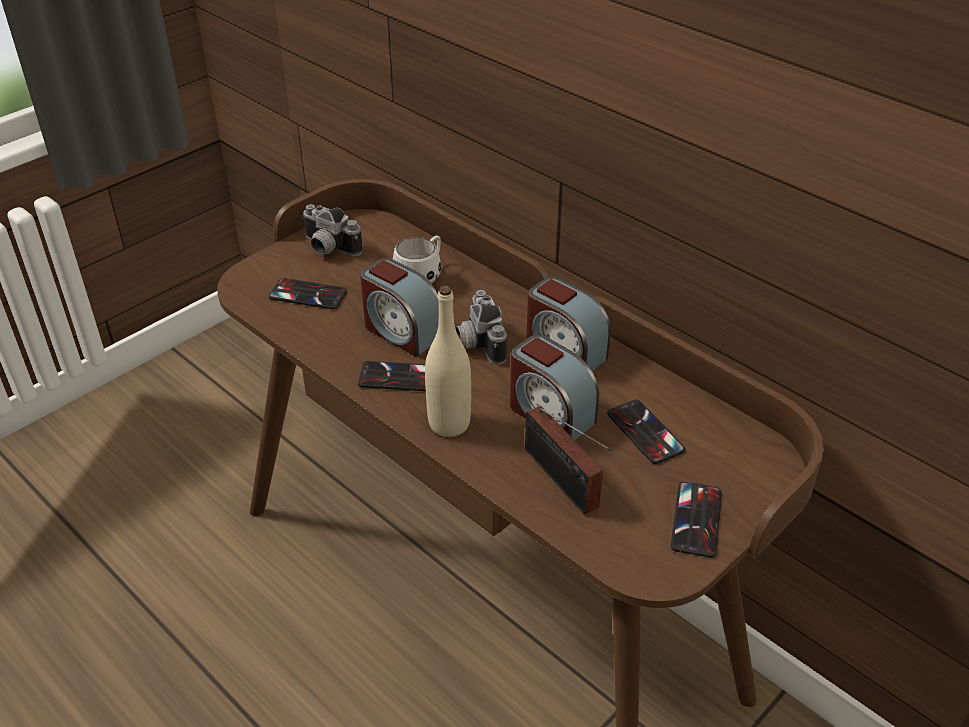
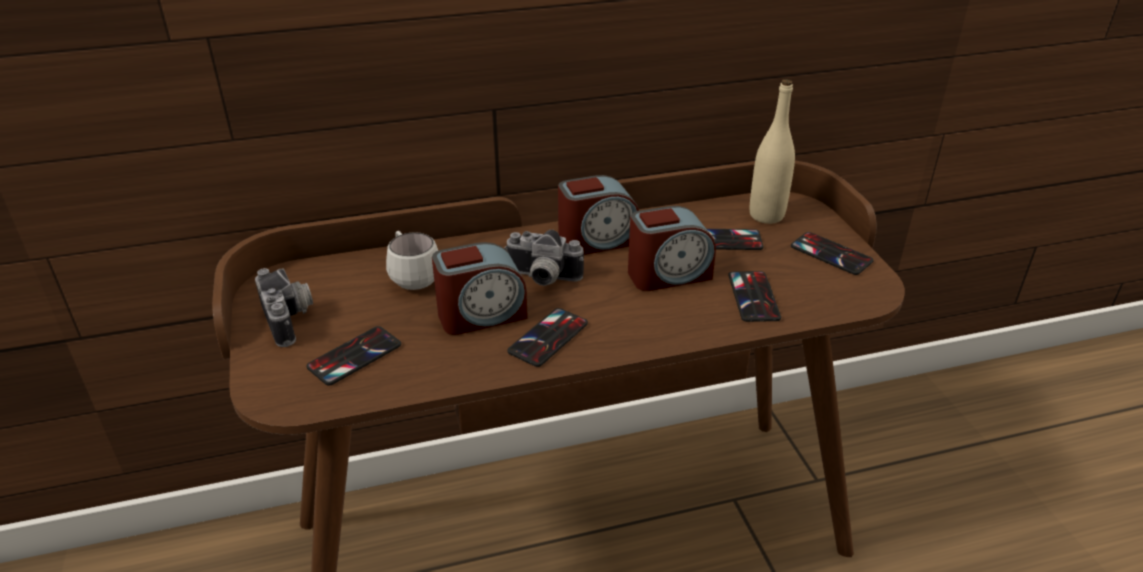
camera: 60 degrees left, 5 degrees down
(327, 248) = (291, 319): camera -> camera turned 90 degrees counterclockwise
(449, 424) = (637, 330): beige bottle -> beige bottle (766, 215)
(563, 482) = (753, 297): radio -> phone

